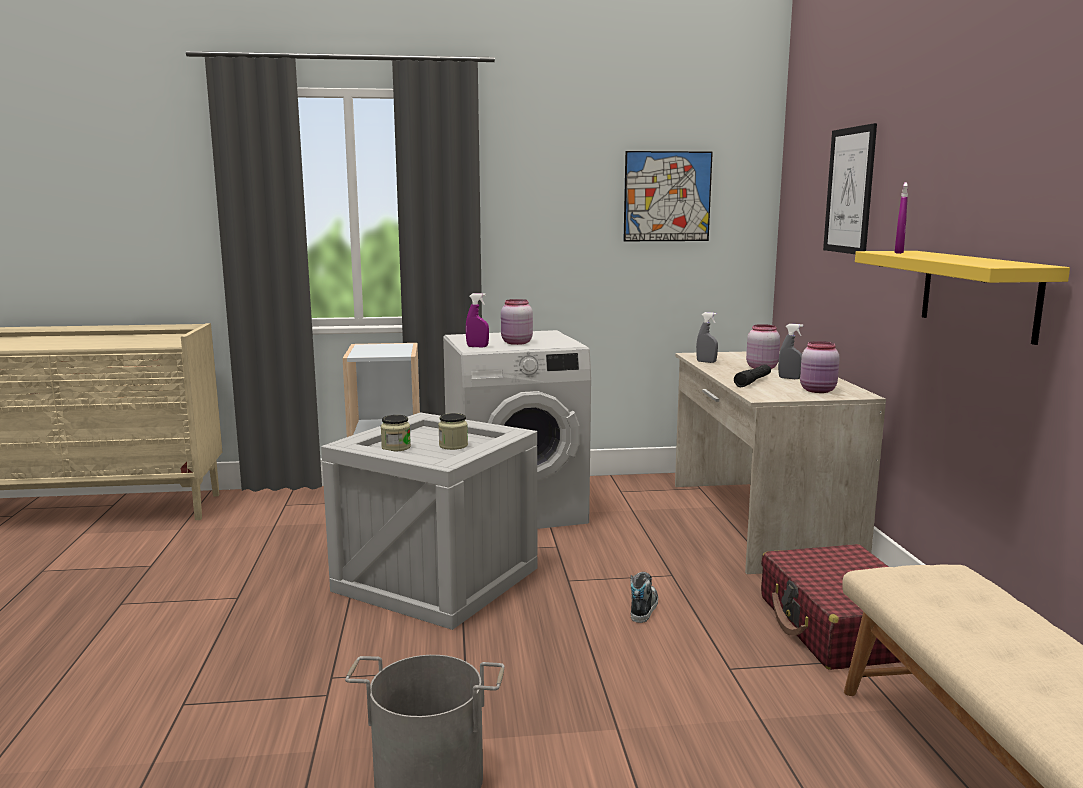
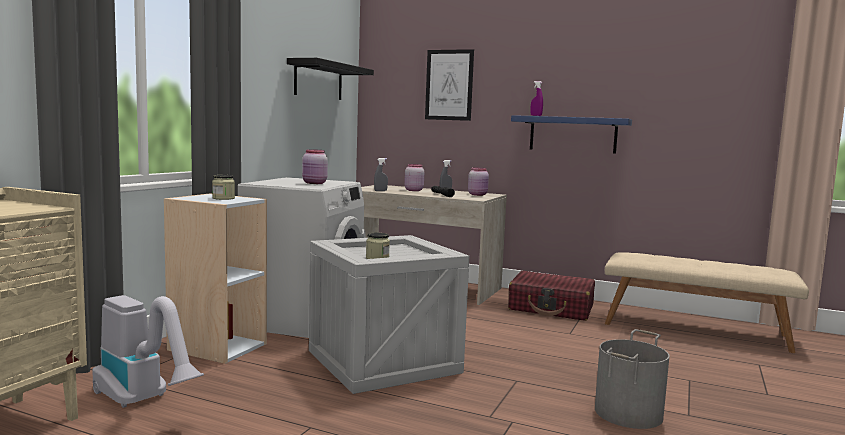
camera: 60 degrees left, 5 degrees down
(244, 526) = (144, 401): none -> vacuum cleaner
(453, 445) = (397, 251): jar -> jar (223, 198)
(477, 347) = (309, 186): purple spray bottle -> none
(643, 607) = (490, 330): shoe -> none
(667, 196) = (318, 81): picture -> black shelf
(978, 294) = (573, 134): yellow shelf -> blue shelf

